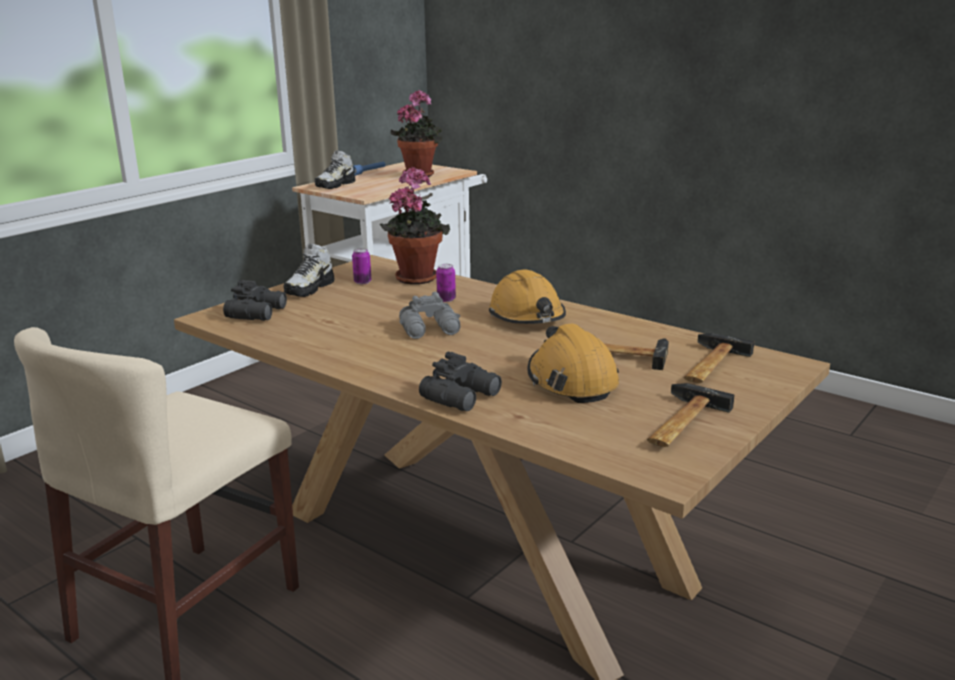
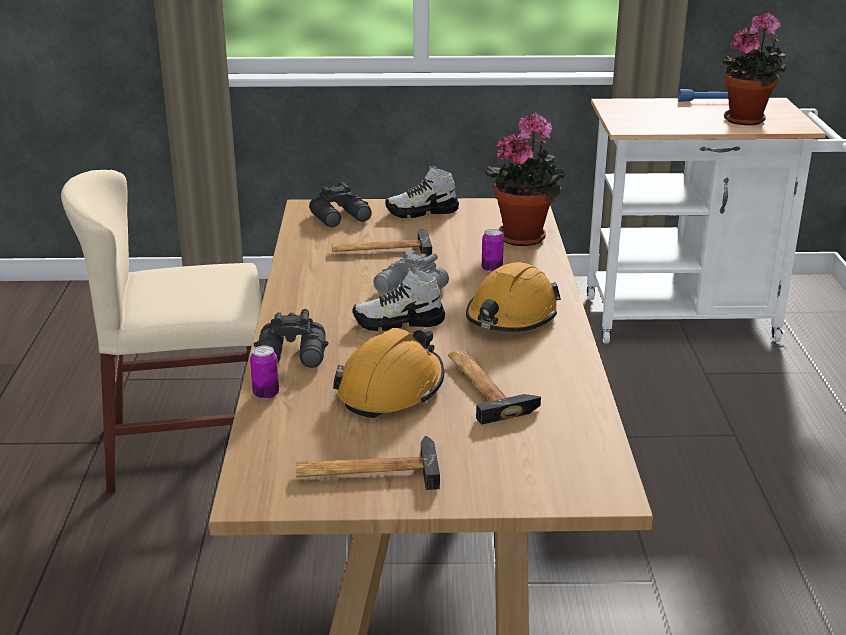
camera: 50 degrees right, 5 degrees up
(335, 185) = (632, 108): shoe -> shoe (399, 322)
(362, 282) = (472, 222): can -> can (266, 394)
(708, 365) = (529, 445): hammer -> hammer (380, 250)

